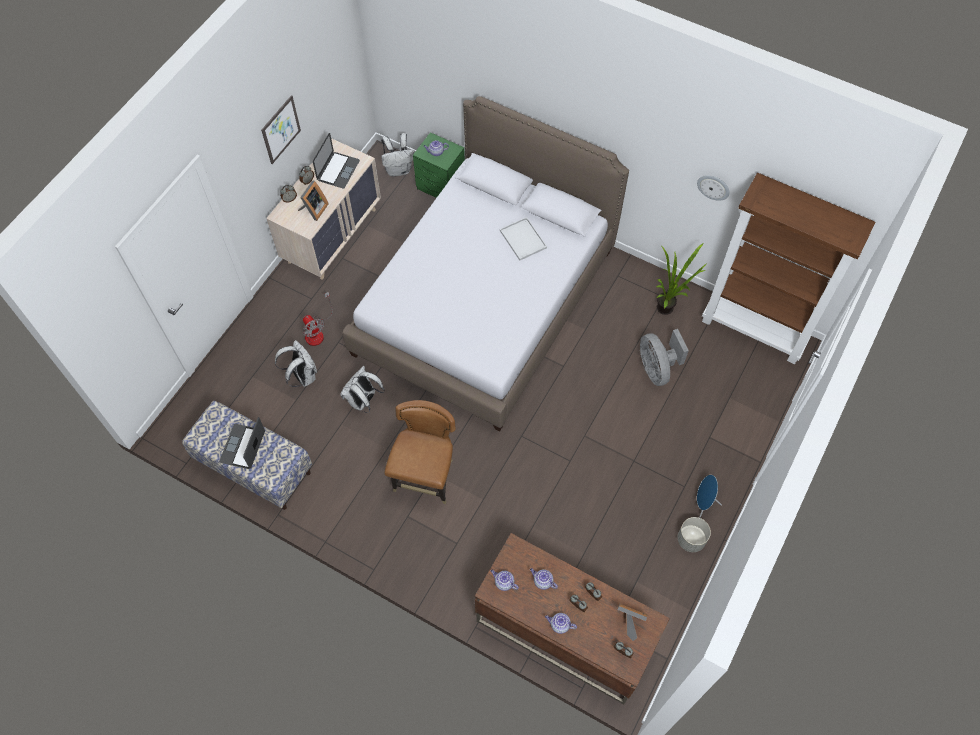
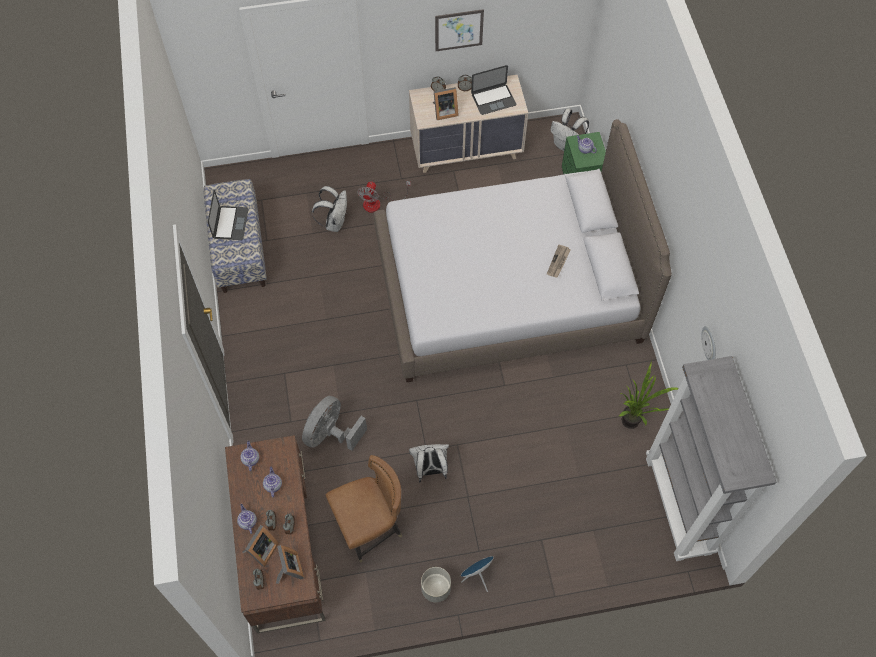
camera: 50 degrees right, 0 degrees up
(243, 446) = (230, 223): laptop -> laptop turned 120 degrees clockwise
(363, 401) = (349, 275): white backpack -> white backpack (430, 470)
(426, 477) = (325, 361): brown chair -> brown chair (370, 528)
(524, 240) = (558, 262): white tray -> newspaper
(595, 632) = (261, 551): none -> picture frame
(656, 368) = (567, 455): grey fan -> grey fan (331, 434)
(755, 330) = (679, 506): brown bookcase -> grey bookcase

